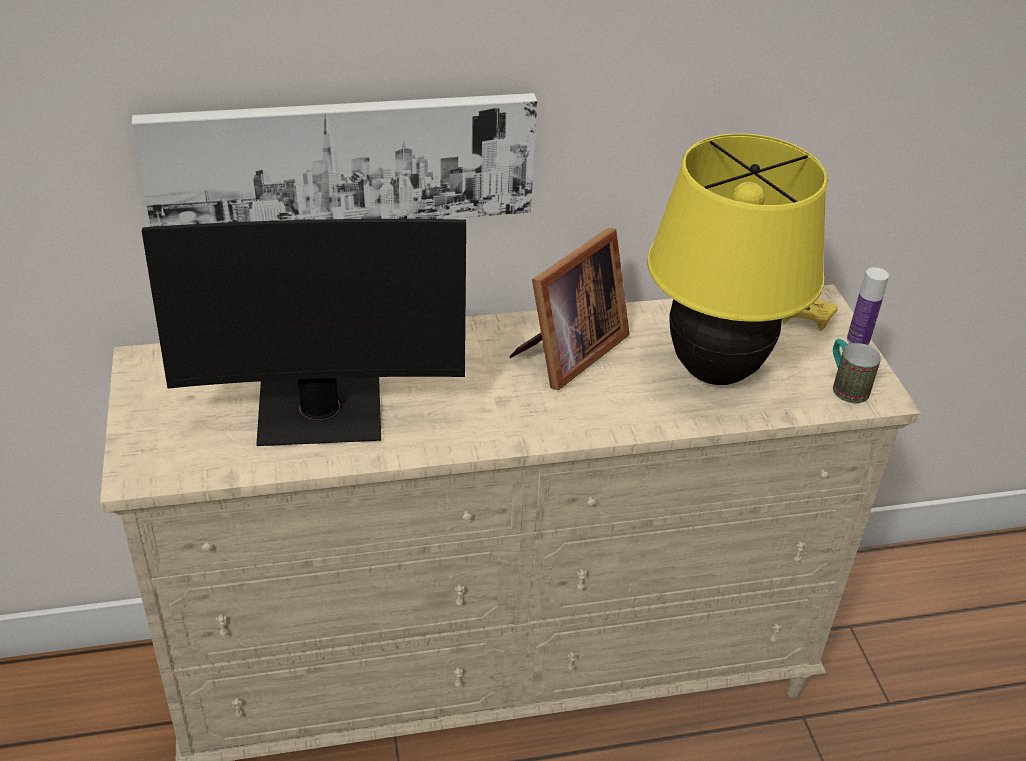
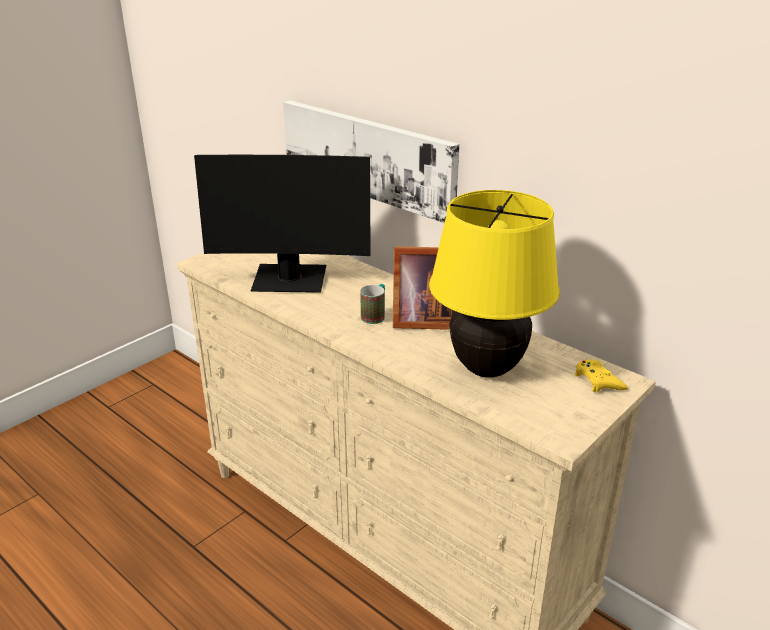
camera: 55 degrees right, 10 degrees down
(320, 413) = (290, 280): monitor -> monitor turned 45 degrees counterclockwise
(845, 386) = (549, 421): mug -> mug (375, 315)
(858, 340) = (608, 410): bottle -> none

